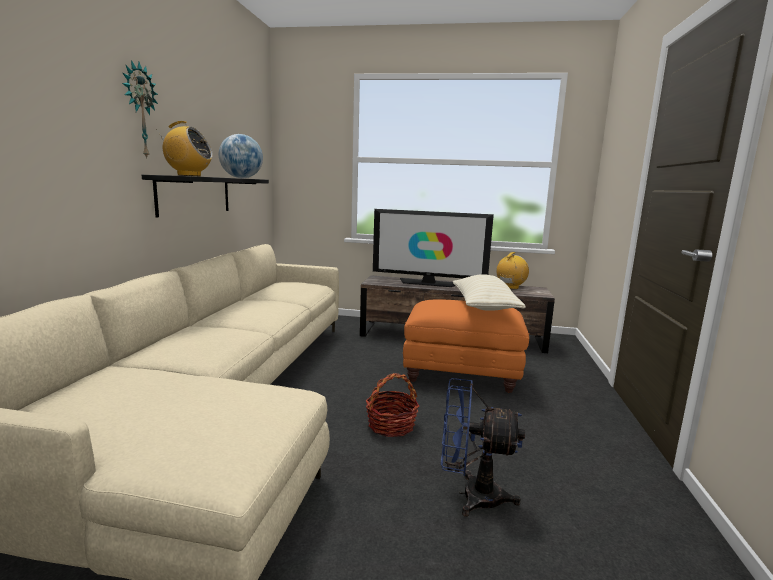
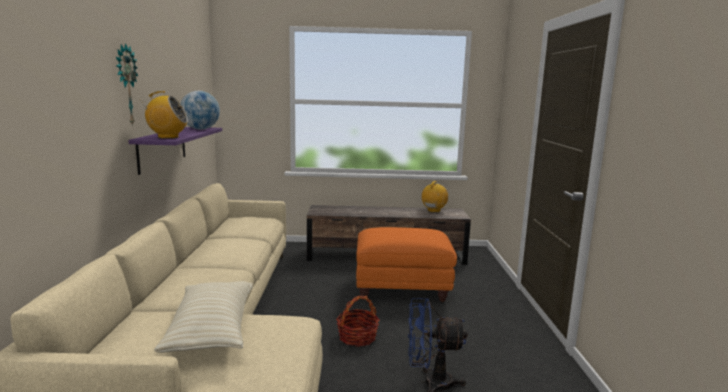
camera: 10 degrees left, 0 degrees up
(195, 195) = (162, 148): black shelf -> purple shelf
(428, 283) = (364, 210): television -> none
(484, 307) = (418, 232): beige pillow -> beige pillow (212, 331)

